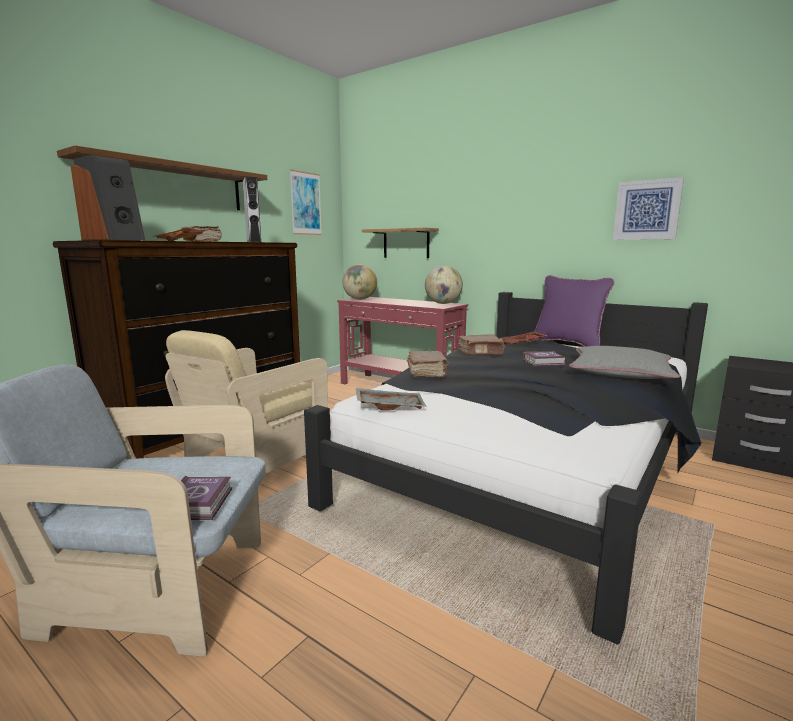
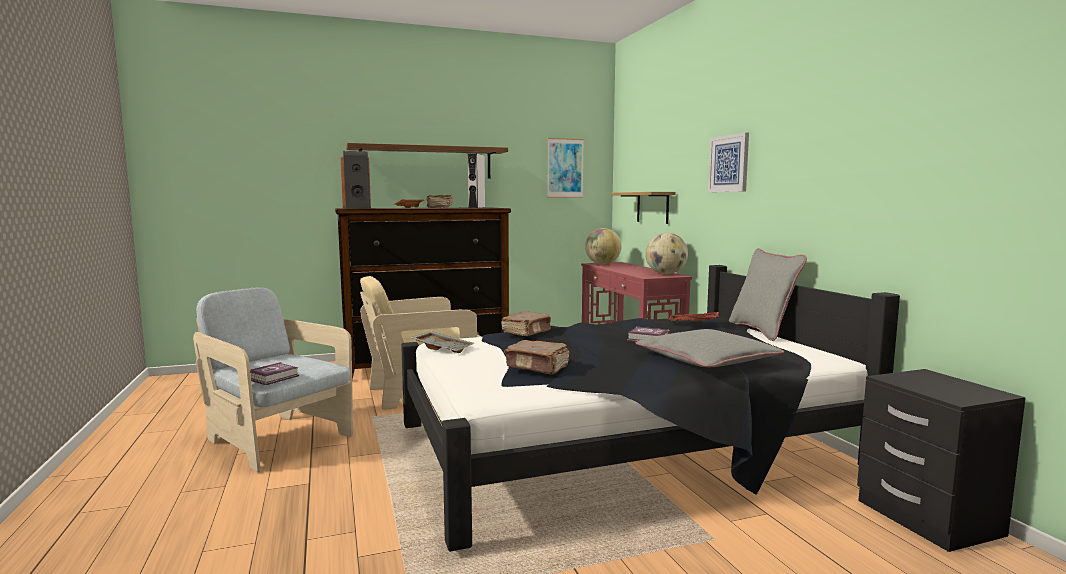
camera: 35 degrees right, 5 degrees down
(481, 353) = (620, 325): brown book -> brown book (537, 367)
(568, 344) = (762, 331): purple pillow -> grey pillow
(647, 210) = (842, 173): picture -> picture (729, 163)

